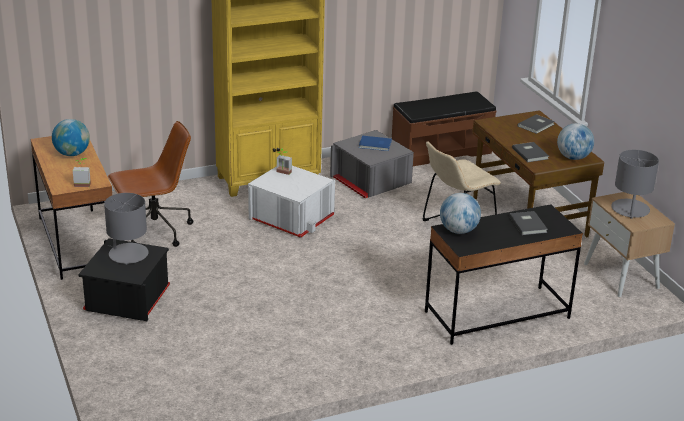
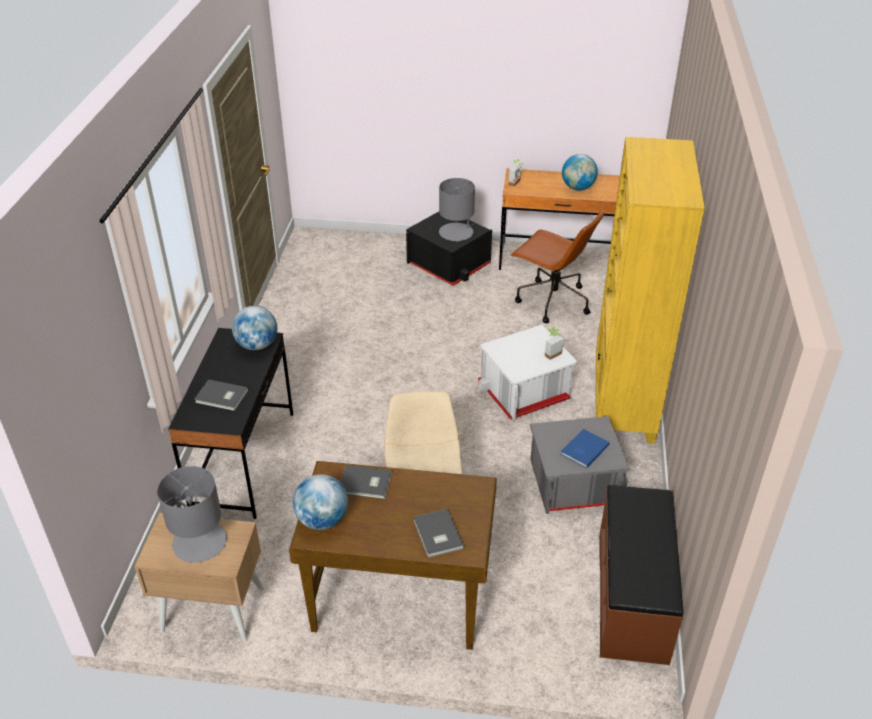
camera: 120 degrees right, 10 degrees up
(154, 231) = (552, 301): brown office chair -> brown office chair turned 60 degrees counterclockwise

